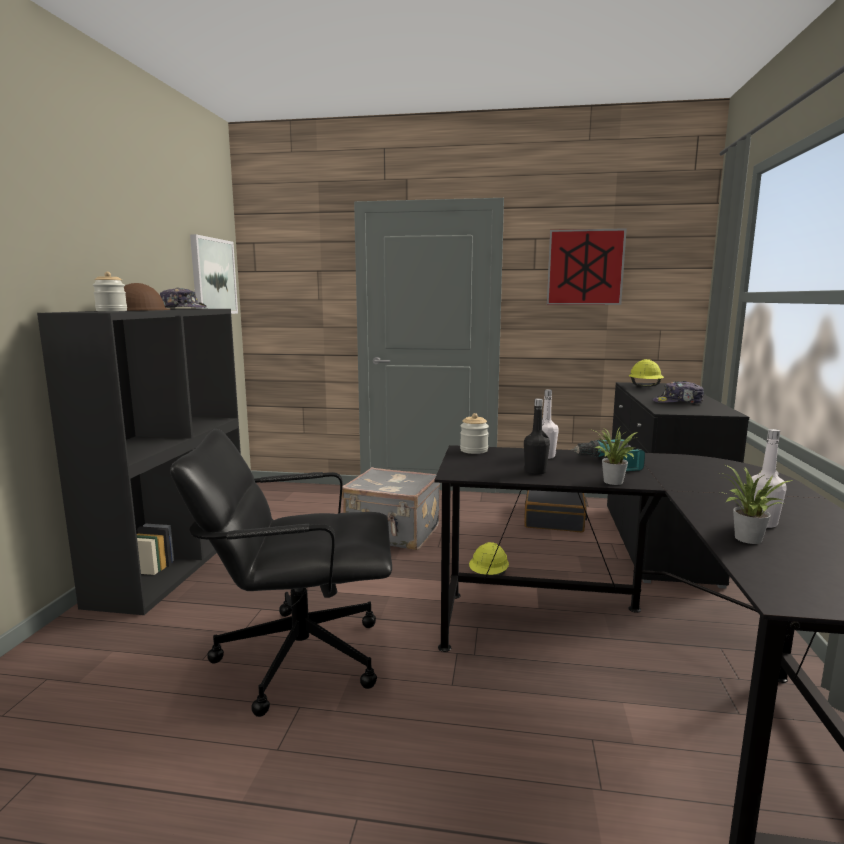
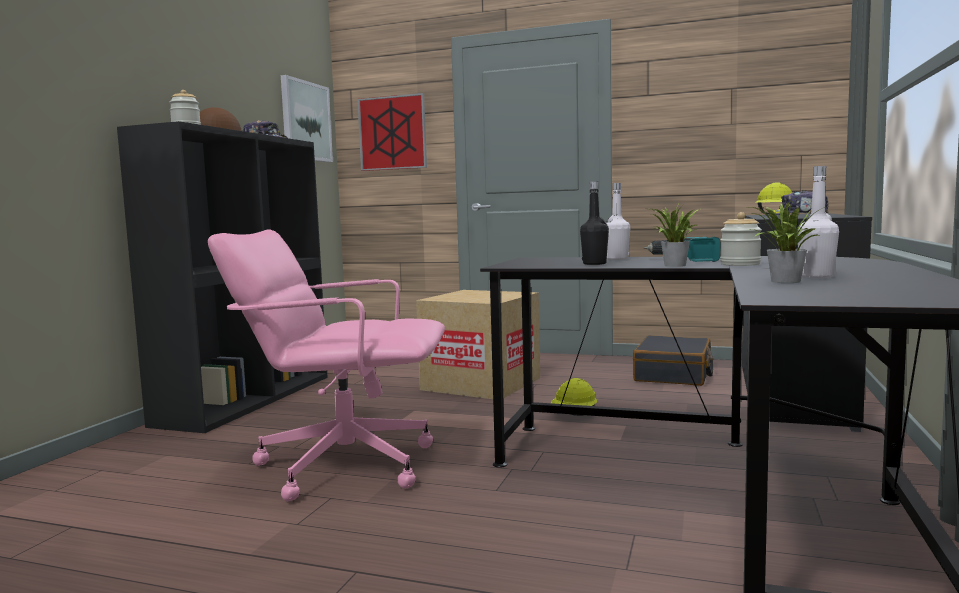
camera: 10 degrees right, 5 degrees down
(299, 656) = (344, 464): black office chair -> pink office chair
(393, 534) = (481, 384): grey suitcase -> cardboard box
(474, 450) = (542, 258): jar -> jar (740, 264)
(585, 267) = (706, 88): picture -> picture (392, 133)

